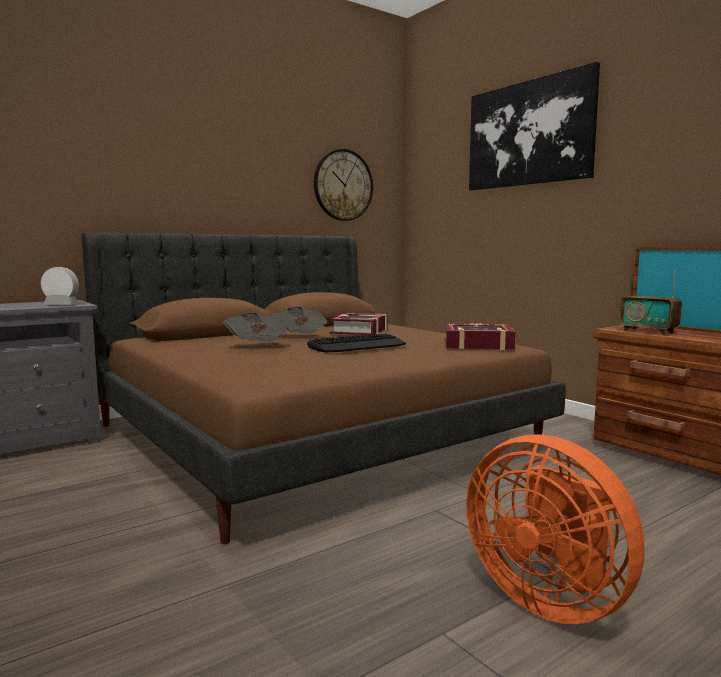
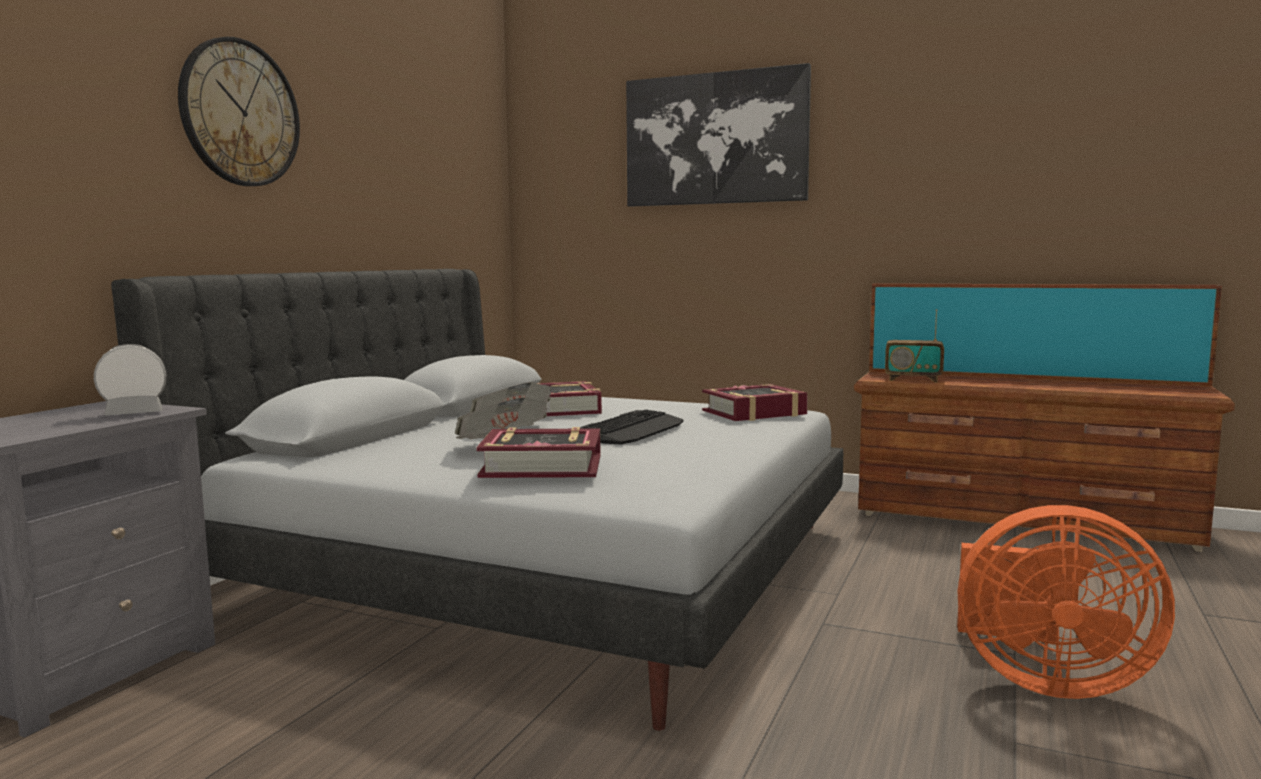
camera: 30 degrees left, 0 degrees up
(238, 357) = (542, 466): none -> book
(311, 435) = (538, 566): brown bed -> grey bed
(343, 185) = (446, 192): wall clock -> wall clock (240, 113)

